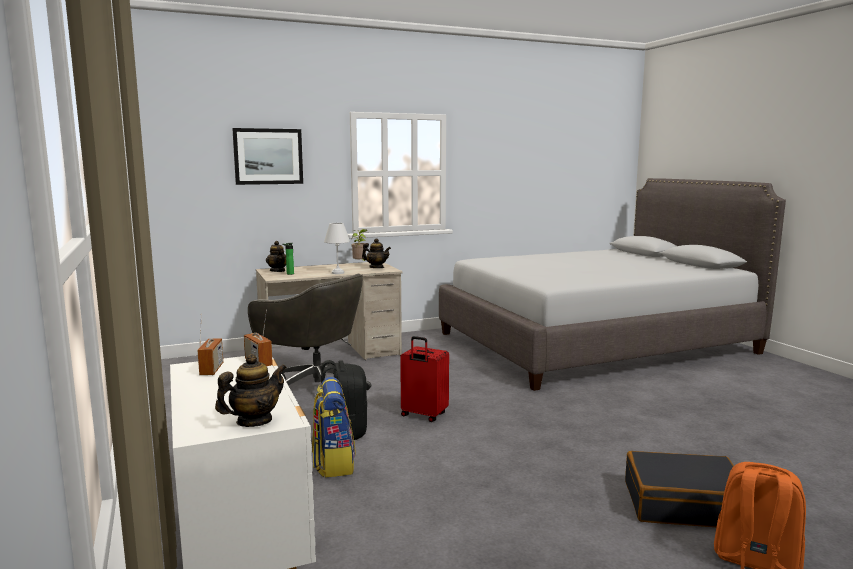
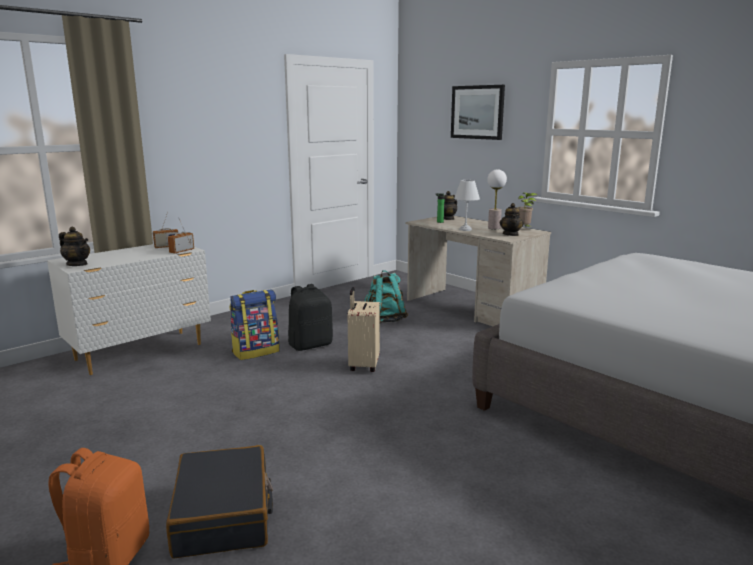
camera: 70 degrees right, 5 degrees up
(315, 389) = (385, 320): grey office chair -> turquoise backpack
(344, 267) = (494, 228): none -> table lamp
(423, 415) = (363, 365): red suitcase -> beige suitcase

